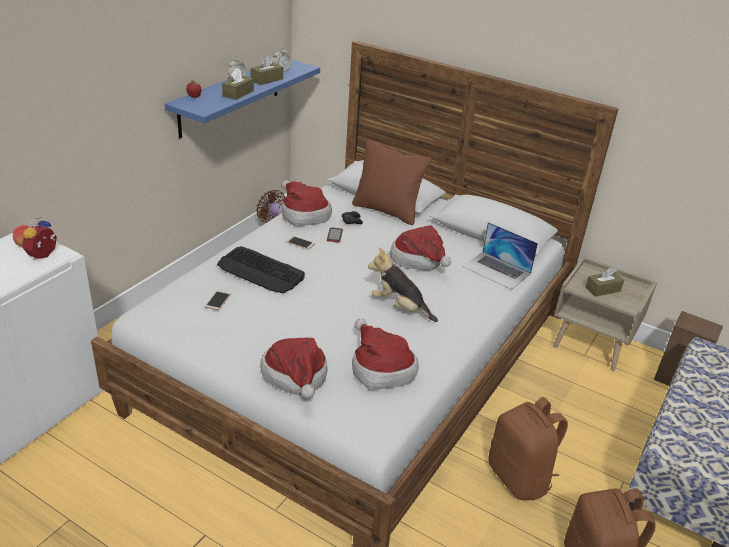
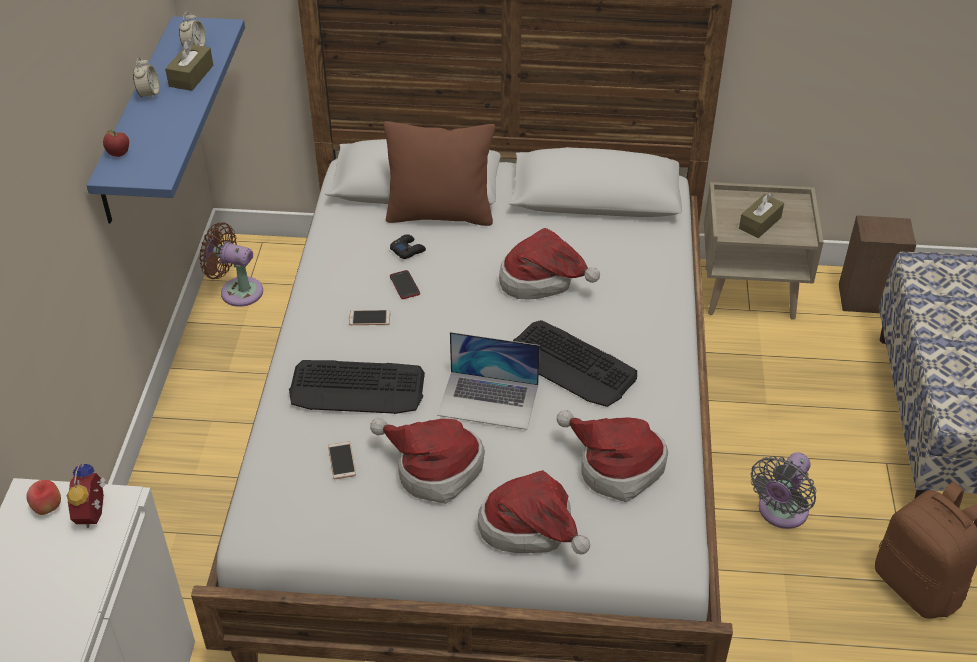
camera: 25 degrees left, 10 degrees up
(238, 93) = (176, 121): brown tissue box -> none
(303, 215) = (334, 267): hat -> hat (433, 469)
(400, 307) = (571, 365): plush toy -> keyboard
(497, 270) = (643, 255): laptop -> laptop (488, 400)
(520, 478) = (780, 512): brown backpack -> grey fan

